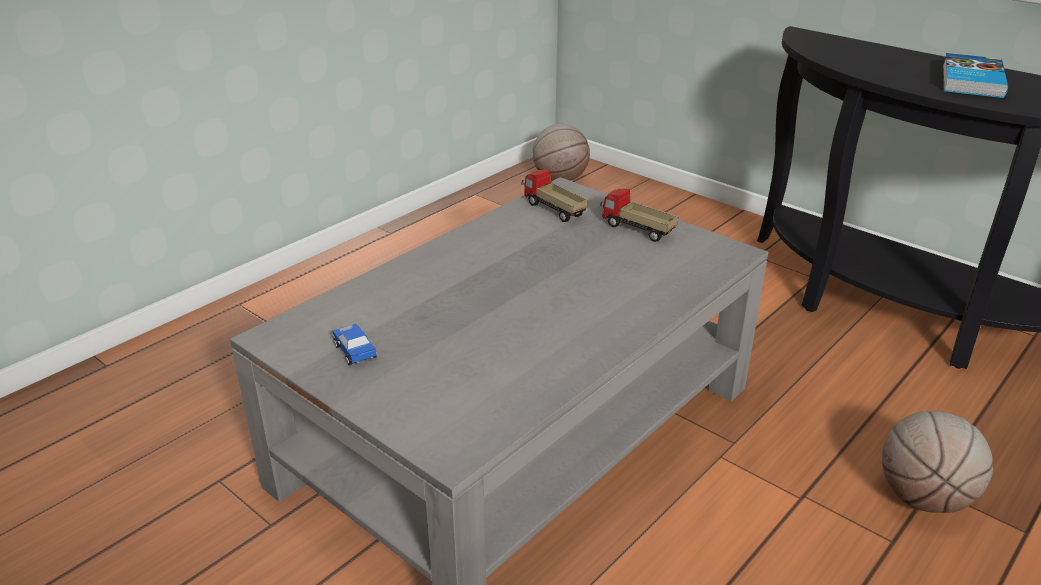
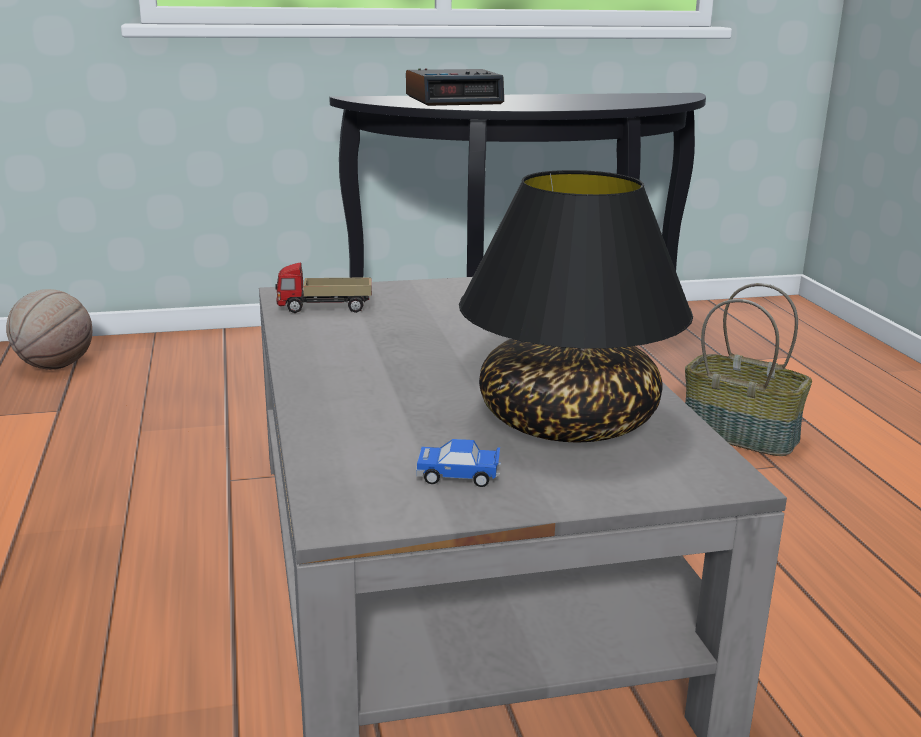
camera: 55 degrees left, 10 degrees down
(474, 362) = (568, 423): none -> black table lamp
(637, 230) = (429, 295): toy truck -> none
(878, 56) = (454, 100): none -> alarm clock
(924, 497) = (741, 434): basketball -> basket
(970, 81) = (548, 101): book -> none

